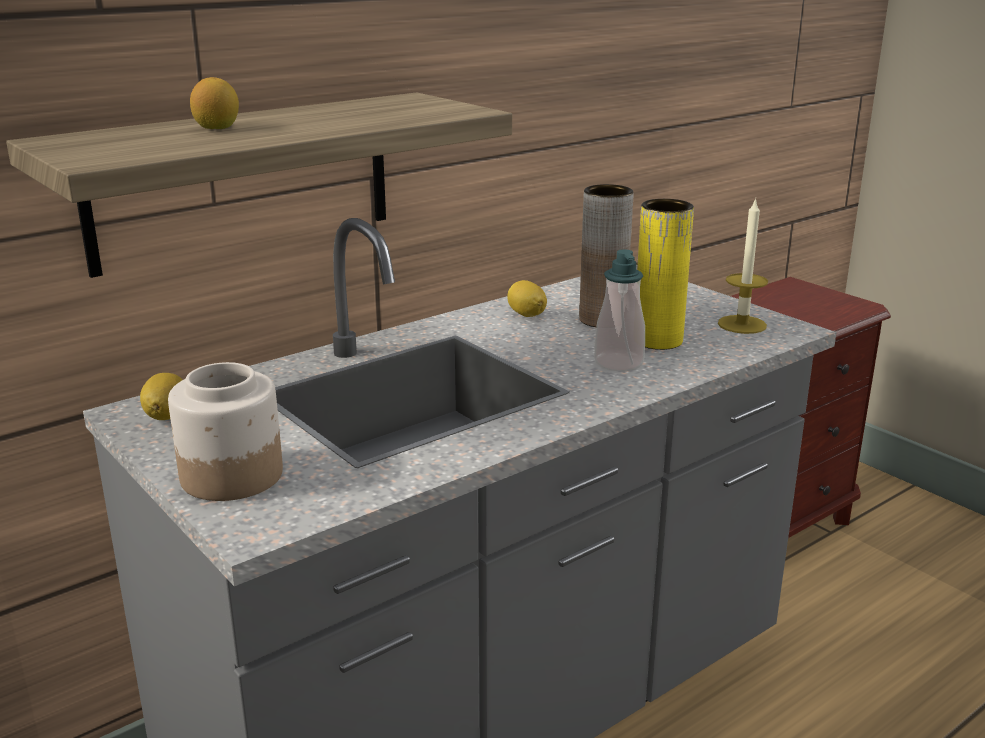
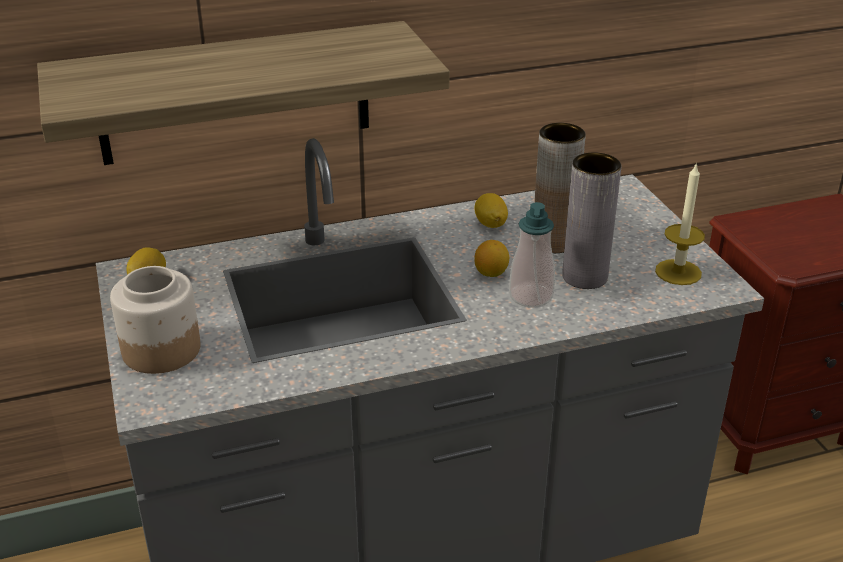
camera: 20 degrees right, 10 degrees up
(217, 128) = (192, 67): lemon -> lemon (491, 273)
(657, 340) = (584, 277): yellow vase -> grey vase

